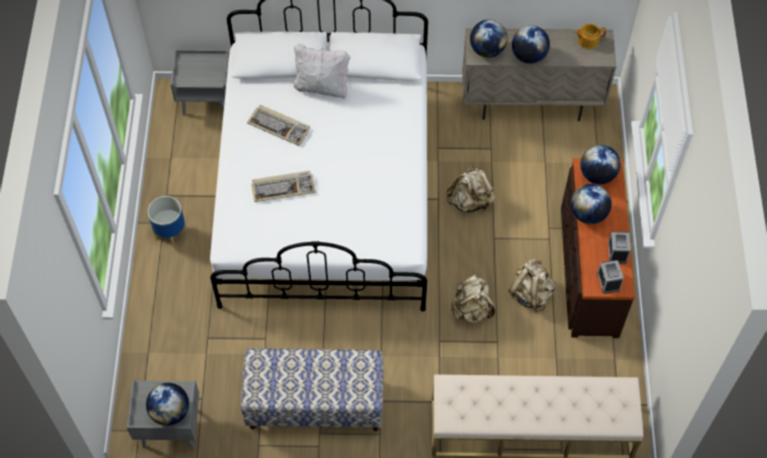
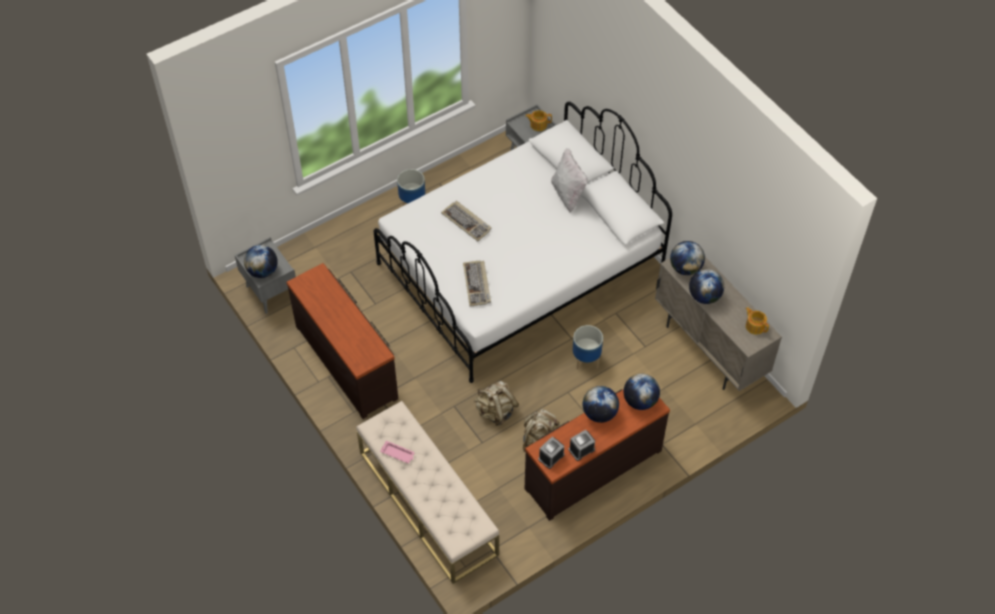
camera: 55 degrees right, 5 degrees down
(199, 64) = (538, 124): none -> teapot
(279, 126) = (514, 191): keyboard -> keyboard (477, 284)
(315, 404) = (347, 361): bench -> brown dresser
(470, 202) = (586, 359): beige backpack -> planter
(496, 413) = (398, 453): none -> pink tray

